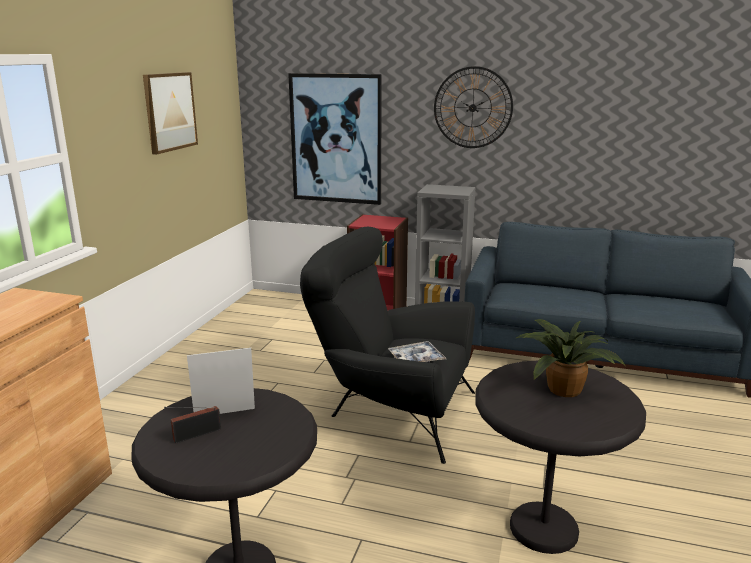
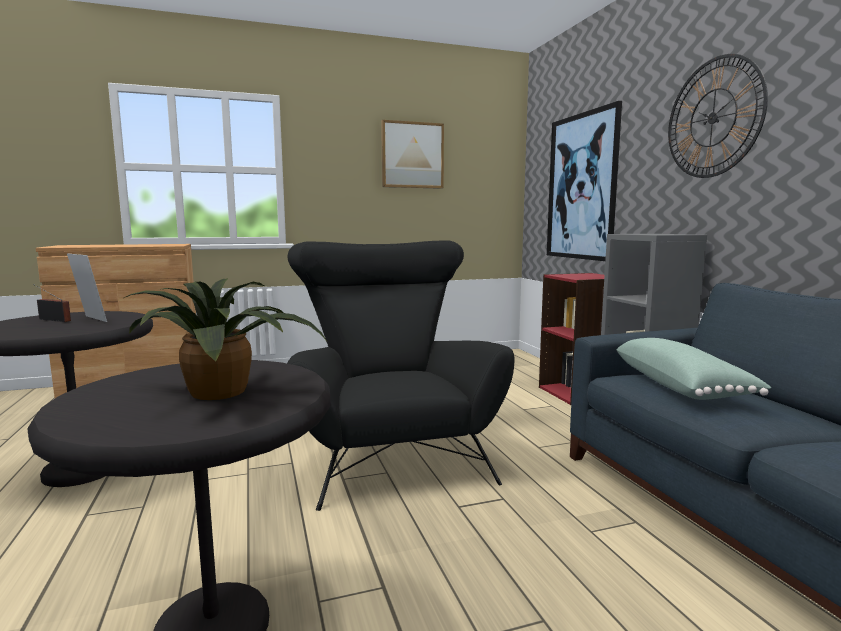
camera: 55 degrees right, 10 degrees down
(416, 359) = (373, 380): tray -> none
(533, 294) = (681, 387): none -> green pillow

